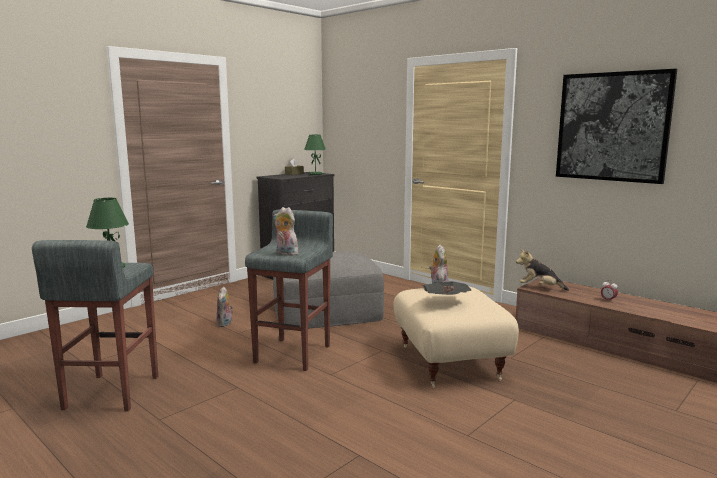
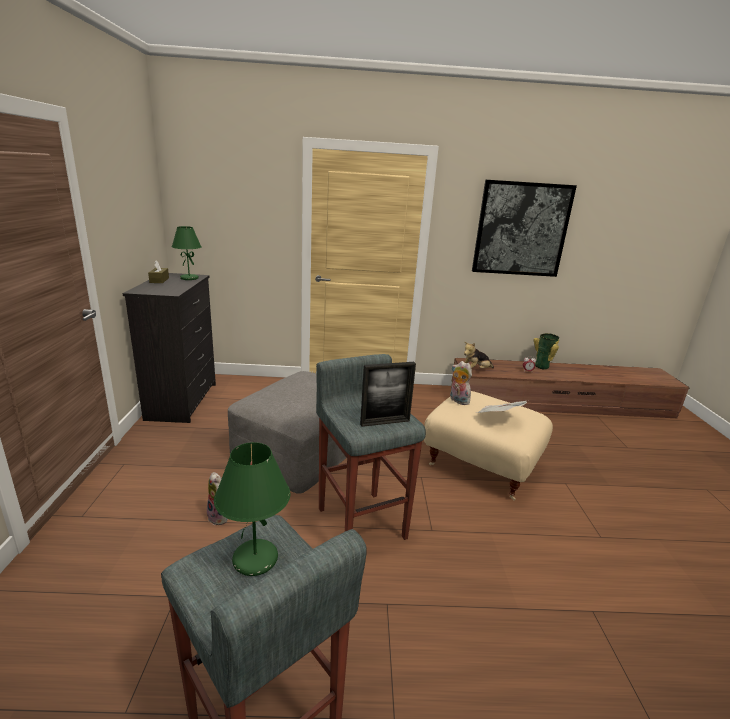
camera: 45 degrees left, 10 degrees up
(285, 253) = (385, 422): plush toy -> picture frame
(644, 302) = (542, 366): none -> vase

